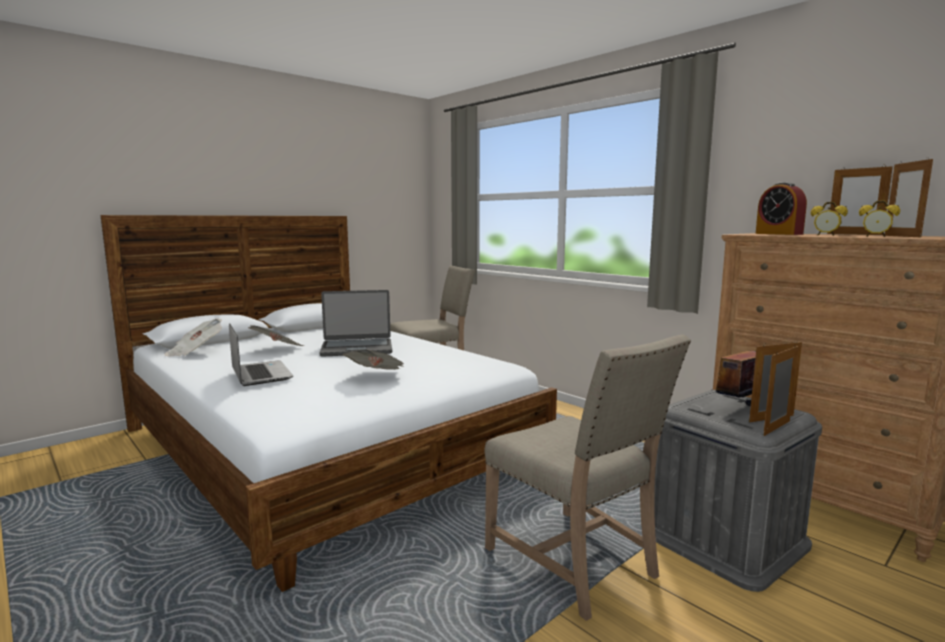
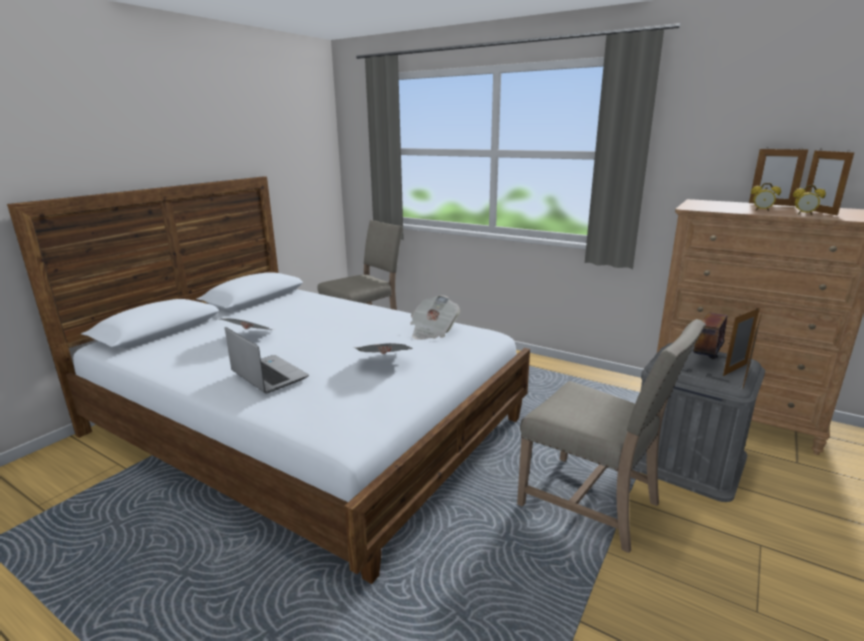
camera: 15 degrees left, 10 degrees up
(195, 352) = (160, 350): newspaper -> newspaper (433, 331)
(357, 348) = (331, 327): laptop -> none
(778, 234) = (716, 205): alarm clock -> none

